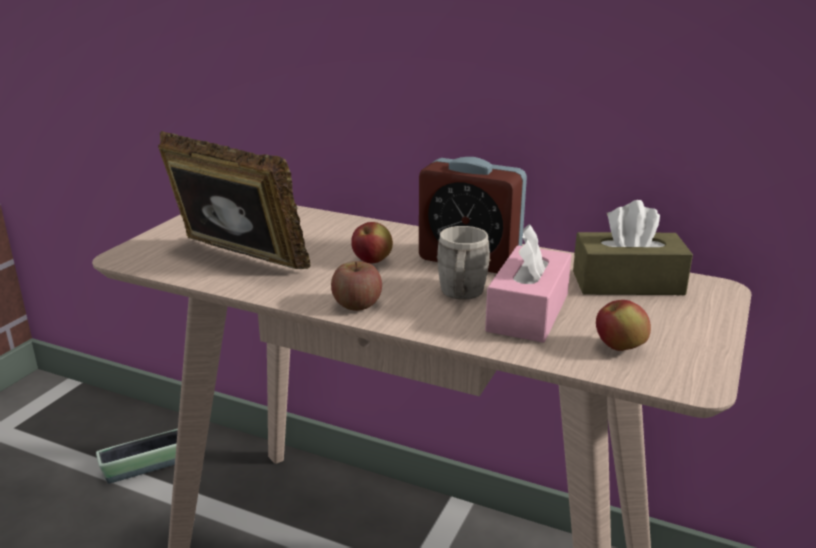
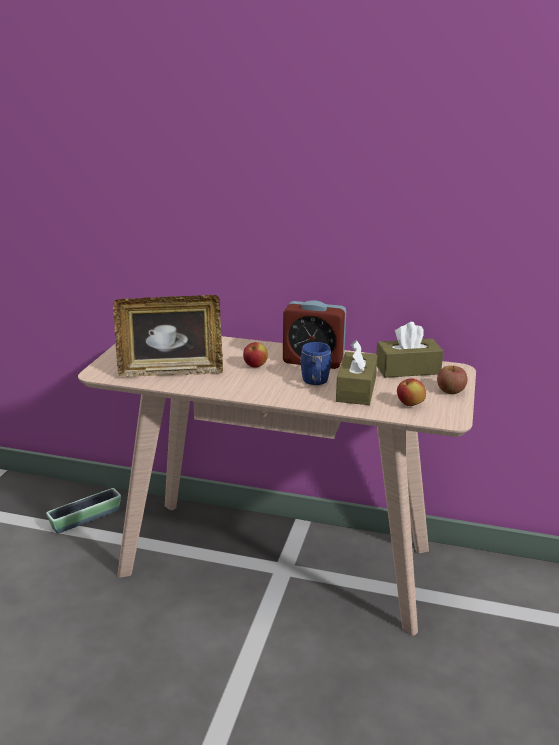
camera: 10 degrees left, 0 degrees up
(236, 261) = (171, 371): picture frame -> picture frame turned 150 degrees clockwise
(357, 304) = (257, 392): apple -> apple (450, 391)
(461, 295) = (315, 383): grey mug -> blue mug
(528, 312) = (356, 389): pink tissue box -> brown tissue box

